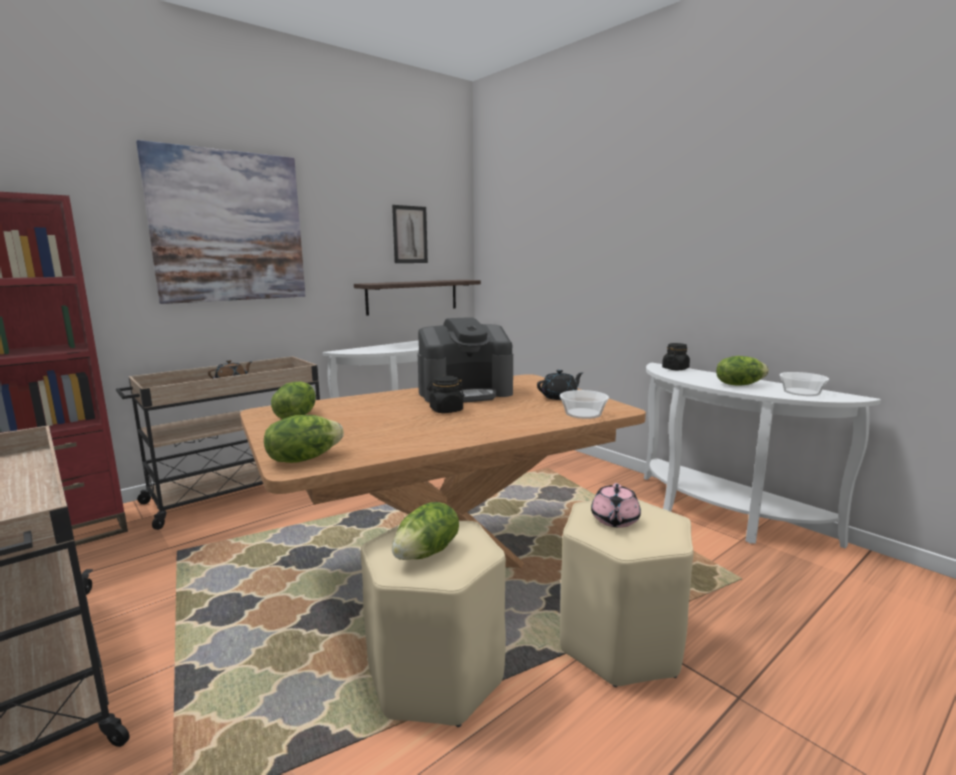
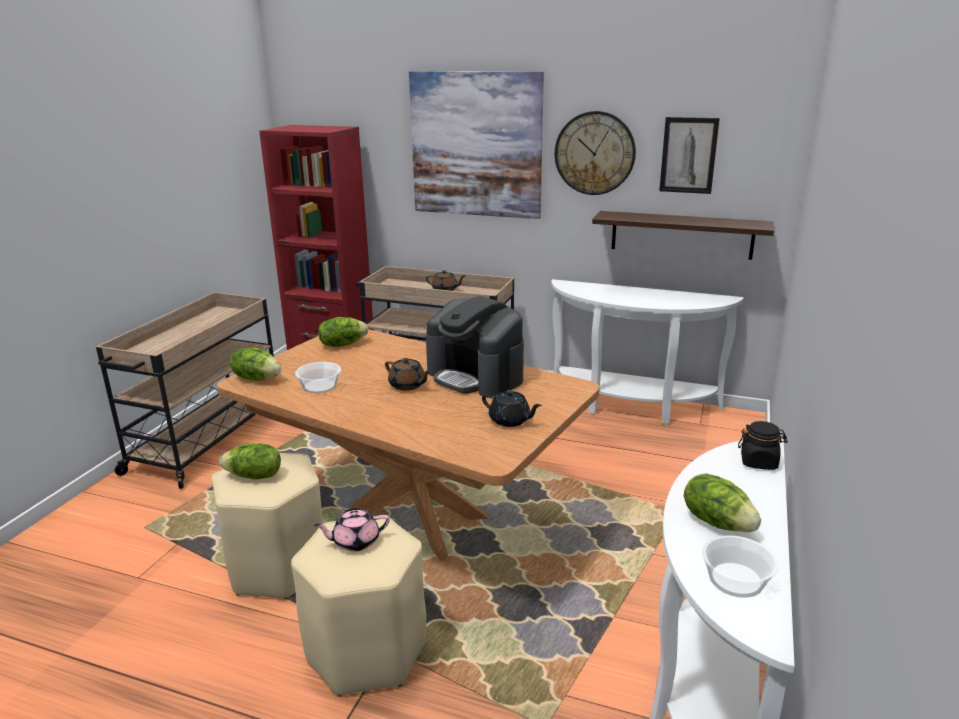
camera: 60 degrees right, 10 degrees up
(344, 234) = (594, 153): none -> wall clock
(446, 410) = (407, 385): black jar -> brown teapot
(583, 413) = (458, 444): bowl -> bowl (320, 386)

